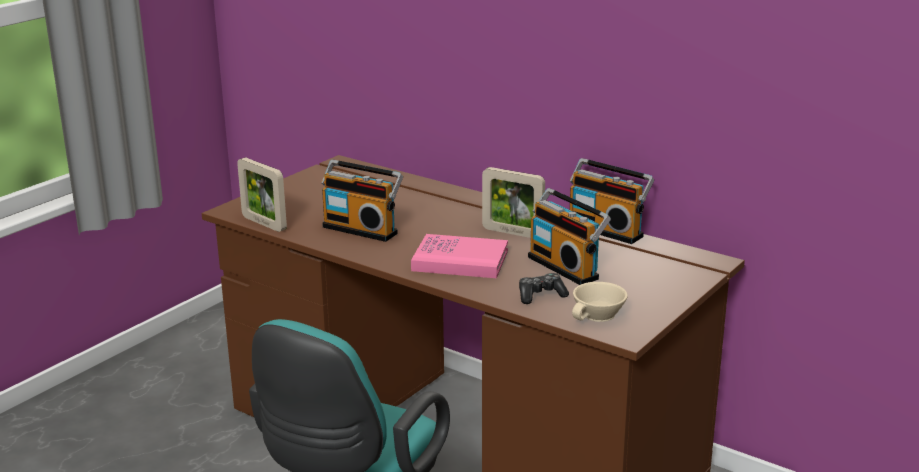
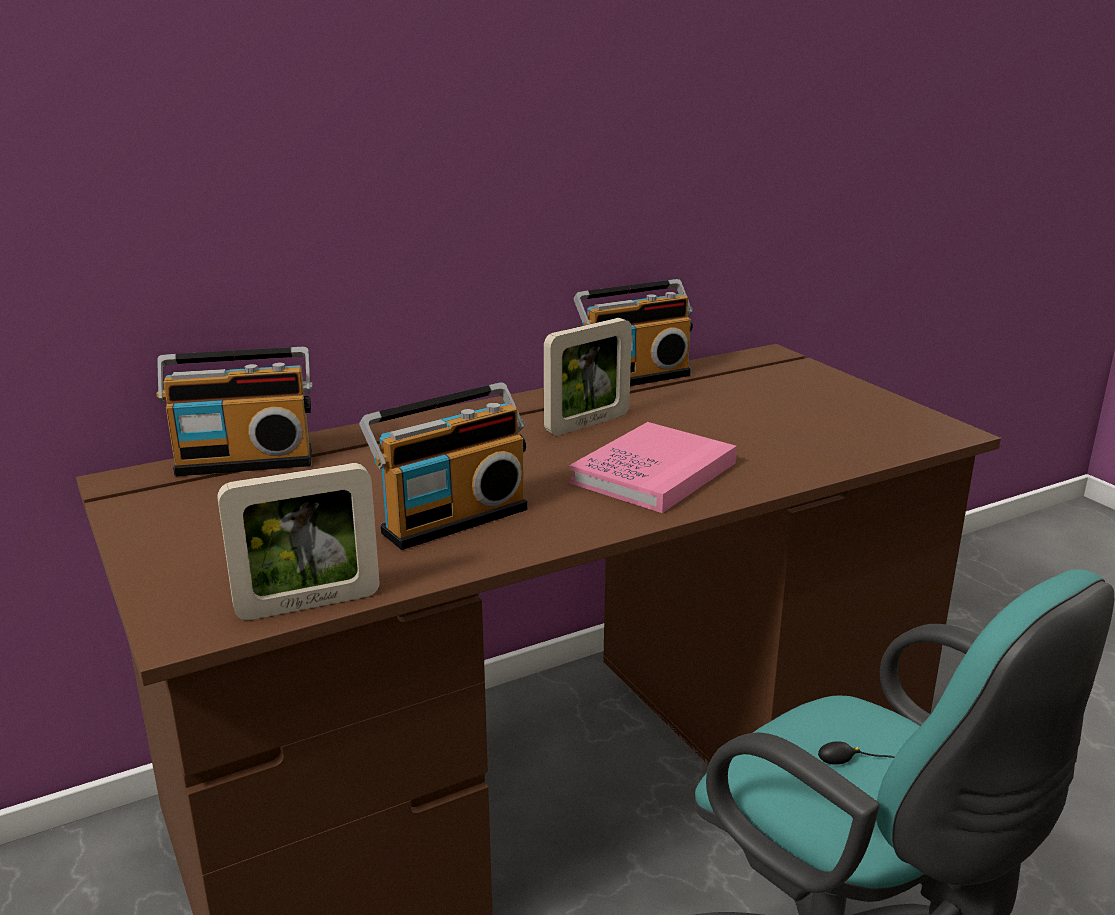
camera: 65 degrees left, 0 degrees up
(541, 295) = (810, 449): game controller -> none
(566, 267) = (730, 419): radio -> radio (245, 460)
(599, 315) = (890, 433): beige cup -> none

